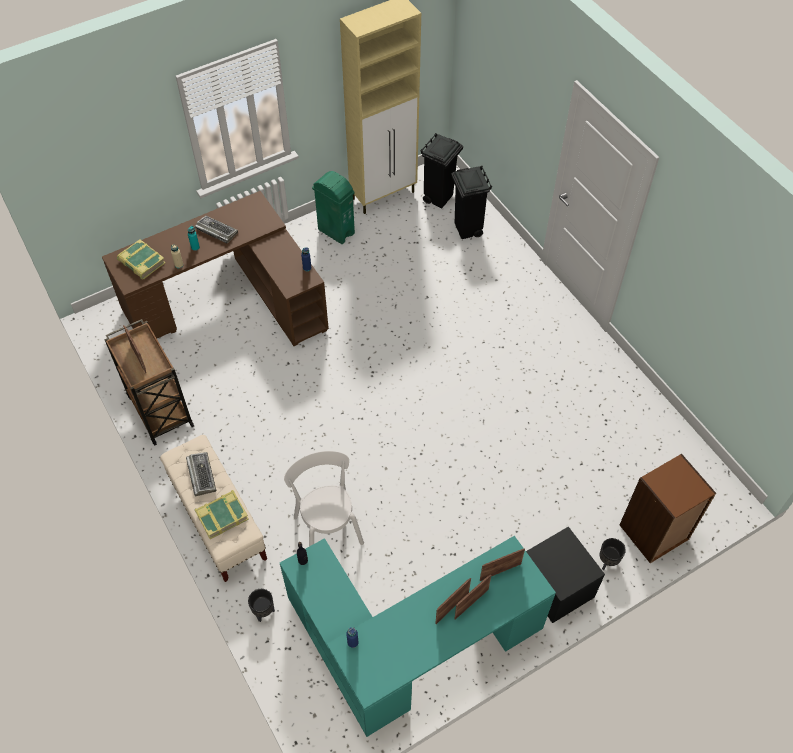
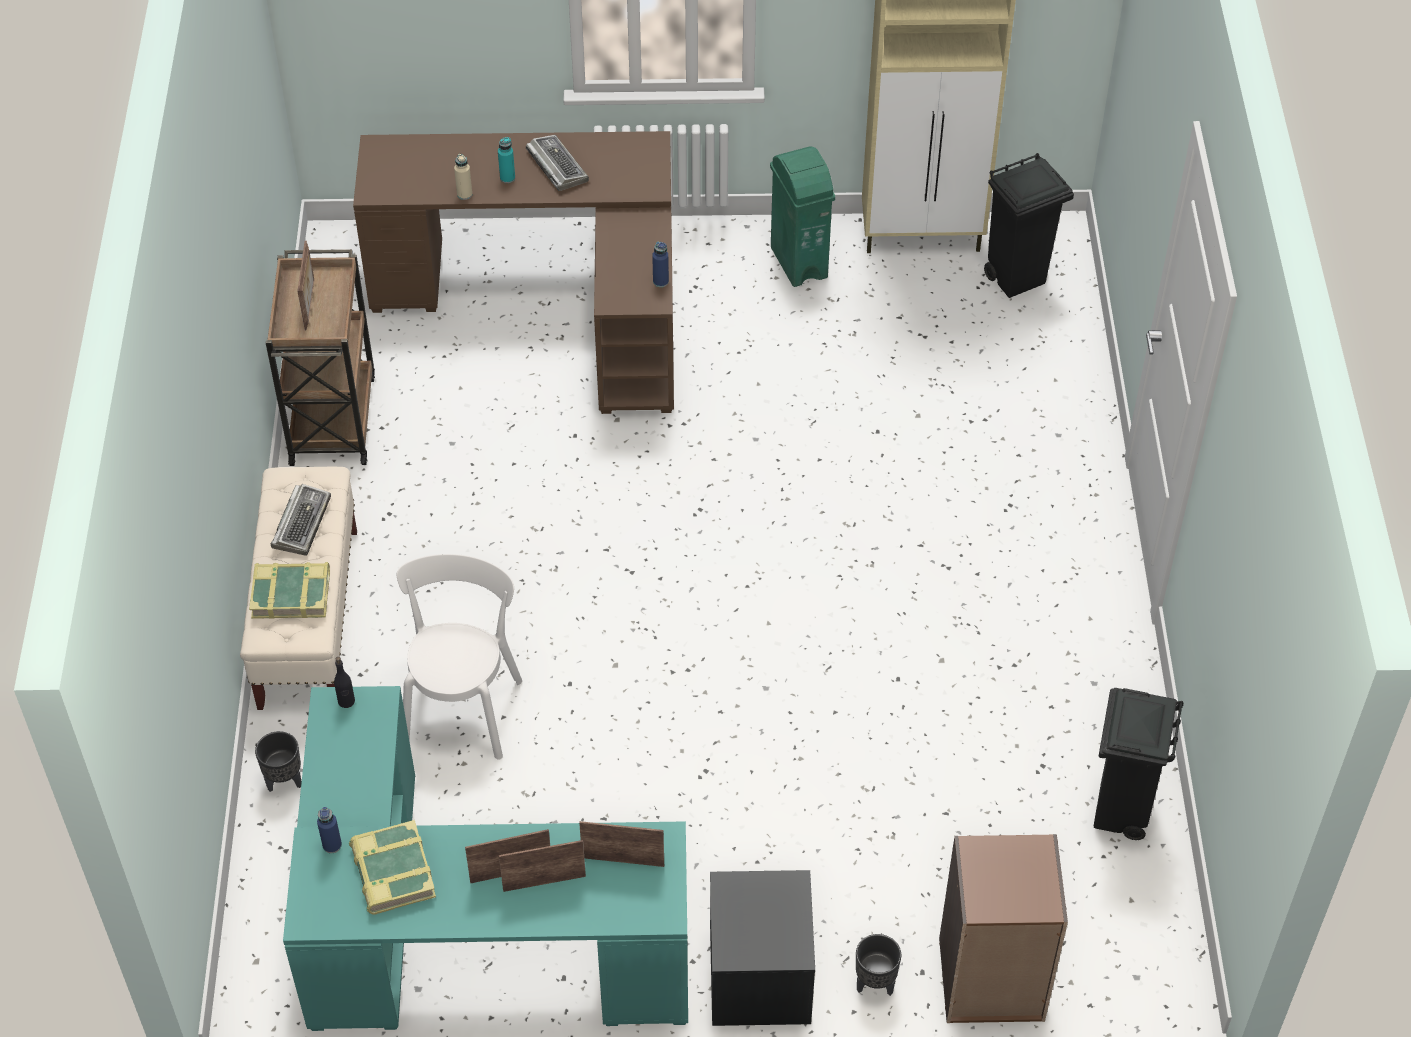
camera: 30 degrees right, 5 degrees down
(141, 262) = (412, 168): book -> book (392, 872)
(467, 230) = (1029, 352): black trash can -> black trash can (1120, 813)

